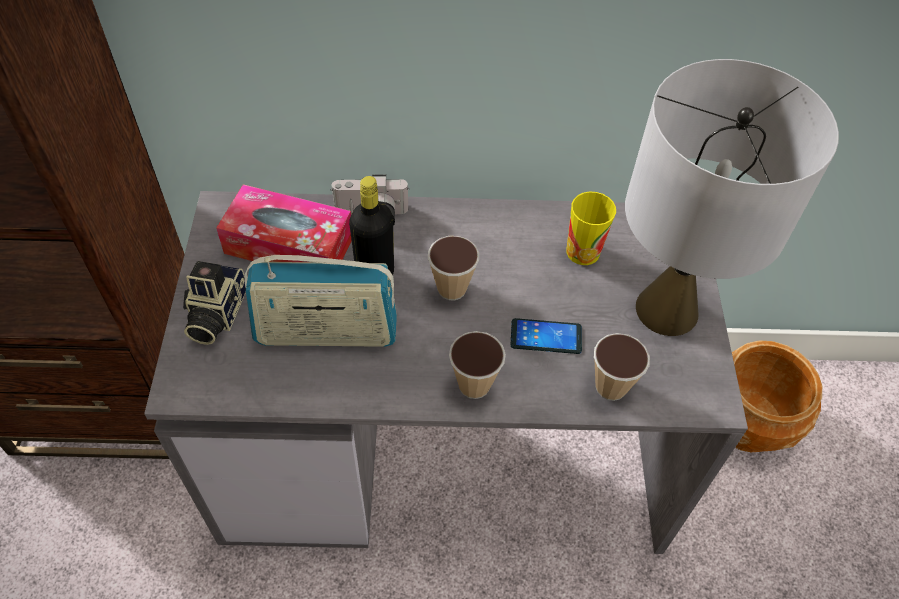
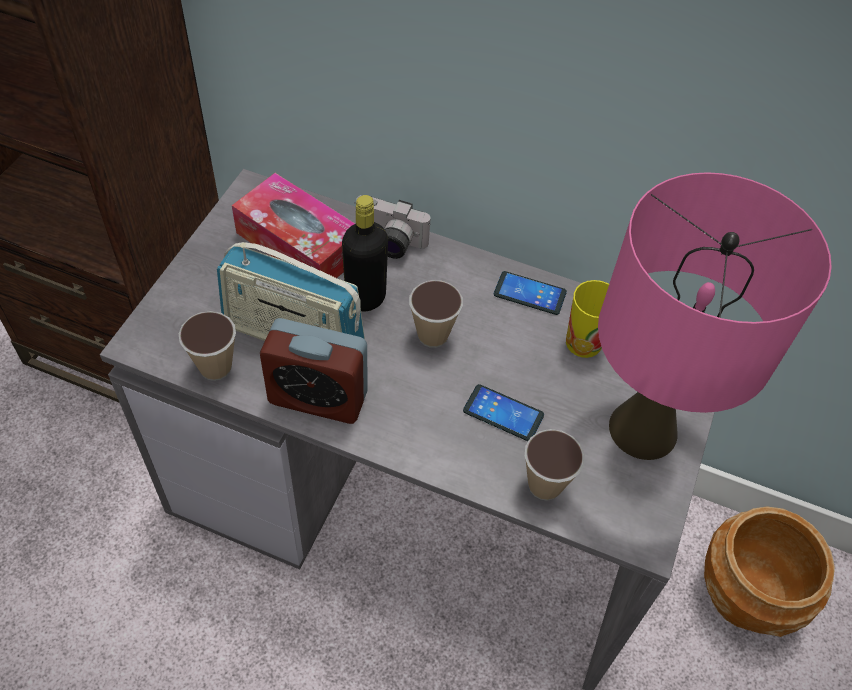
camera: 20 degrees right, 0 degrees up
(215, 314) = (202, 286): camera -> none
(376, 380) = (318, 397): none -> alarm clock
(474, 385) = (409, 435): cup -> cup (215, 367)
(517, 224) = (529, 293): none -> phone
(667, 309) = (643, 429): grey table lamp -> pink table lamp

